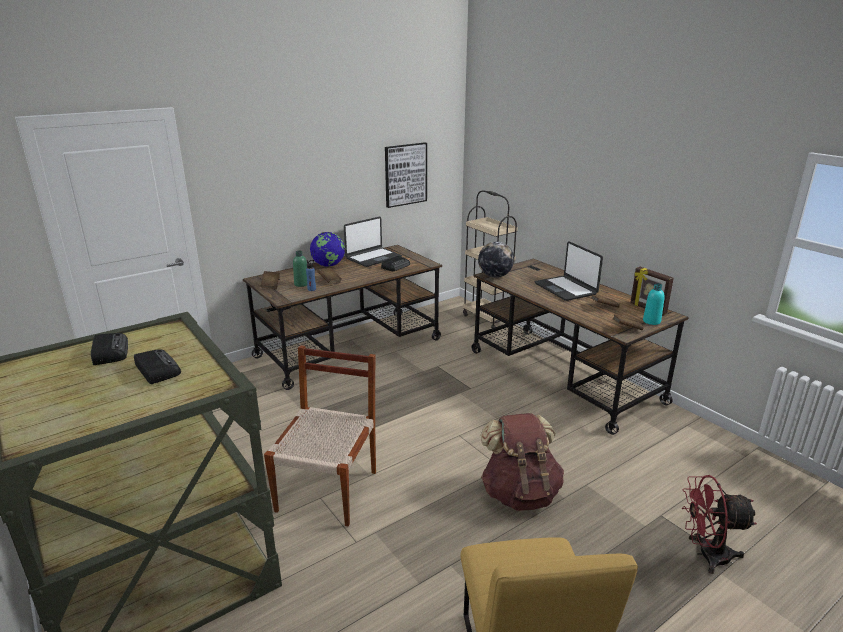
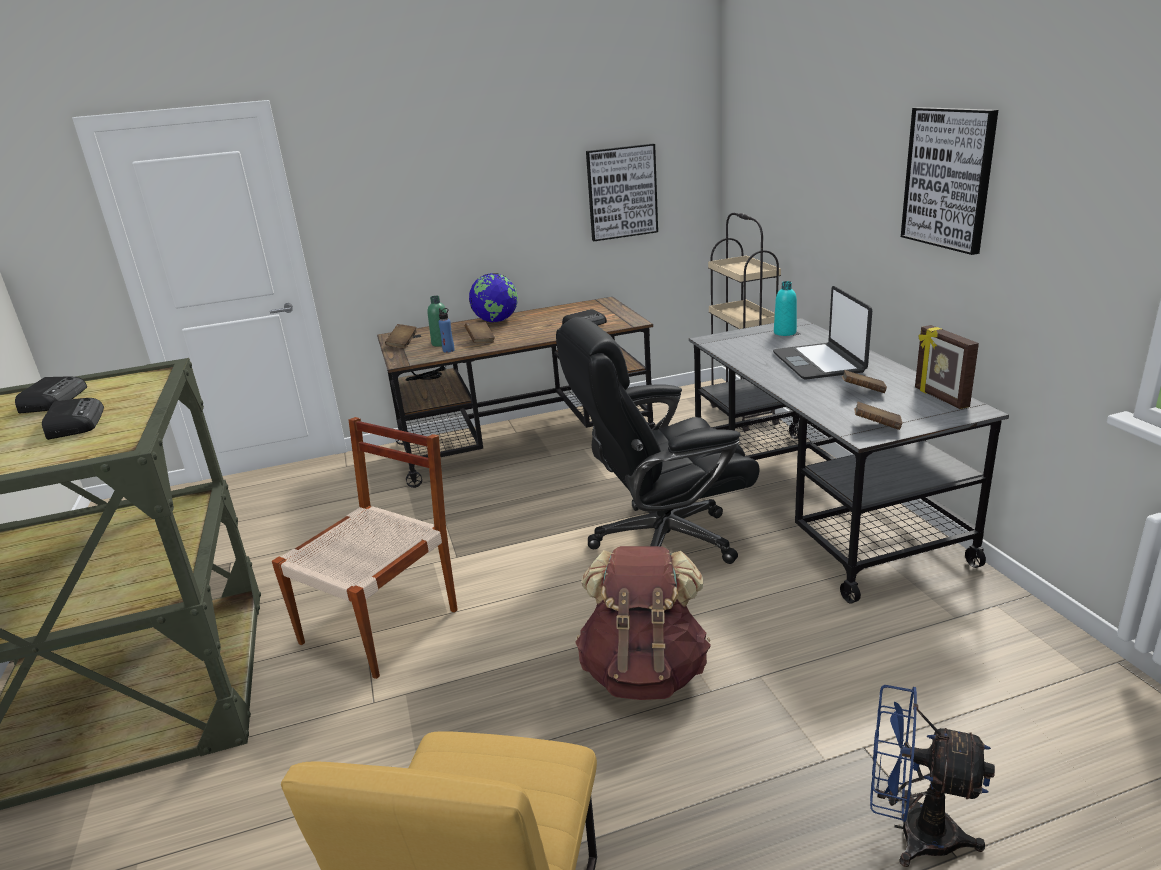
camera: 20 degrees right, 0 degrees up
(373, 258) = (563, 313): laptop -> none
(484, 409) = (664, 541): none -> black office chair
(495, 276) = (719, 341): globe -> none
(563, 376) = (817, 504): brown desk -> grey desk
(647, 182) = (948, 178): none -> picture
(651, 321) = (932, 418): turquoise bottle -> turquoise bottle (785, 332)
(706, 555) = (912, 831): red fan -> blue fan

